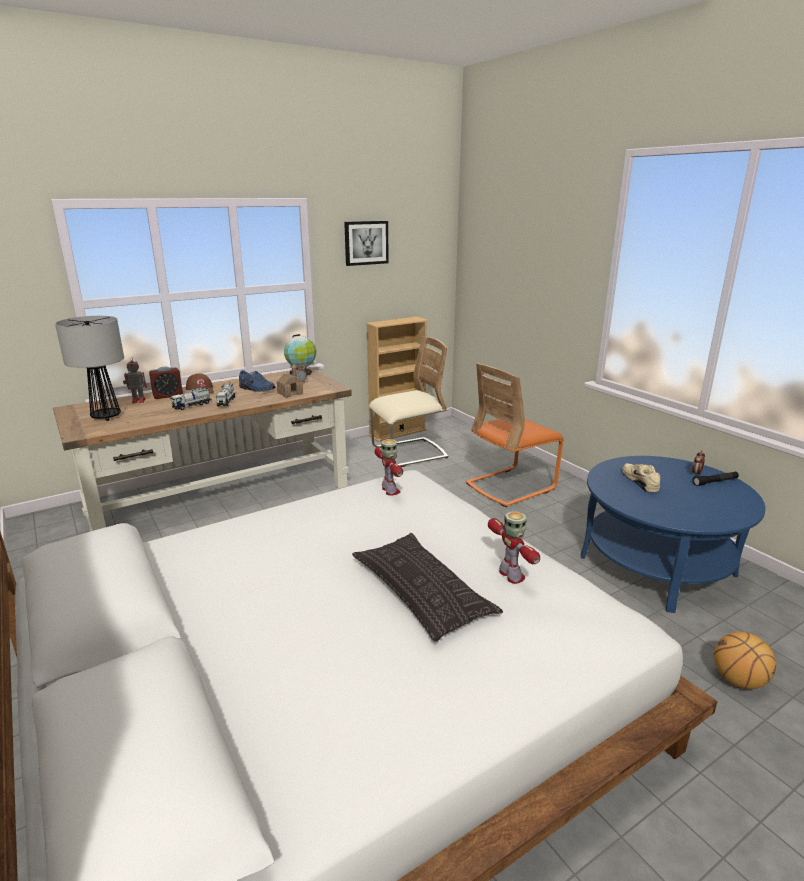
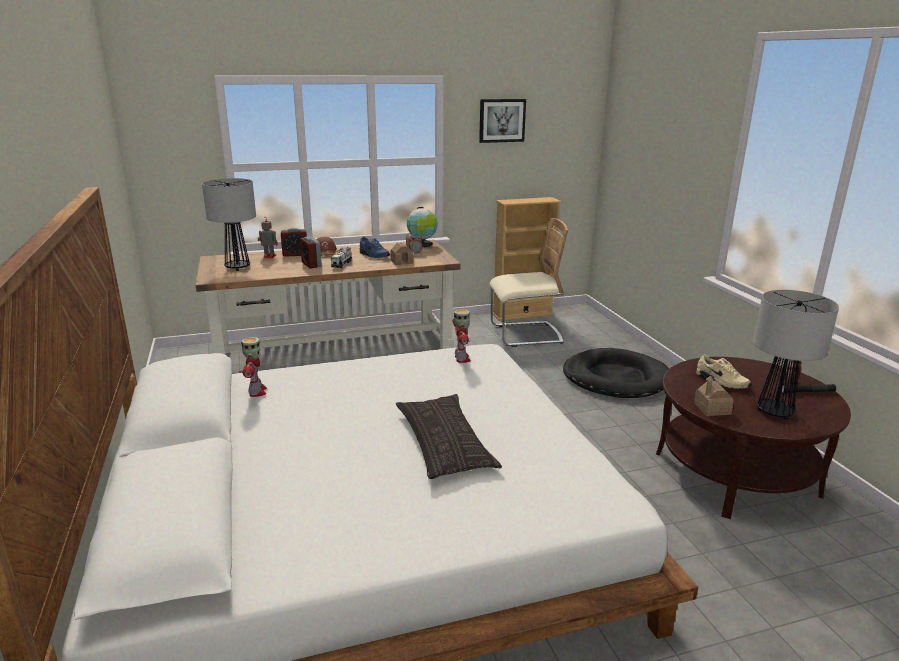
camera: 15 degrees right, 0 degrees up
(192, 405) = (311, 265): toy truck -> alarm clock
(510, 486) = (615, 378): orange chair -> black dog bed
(511, 576) = (532, 443): toy robot -> toy robot (257, 392)
(640, 482) = (721, 382): beige shoe -> beige shoe turned 135 degrees clockwise
(649, 510) = (712, 409): none -> toy house
(656, 566) = (735, 474): blue coffee table -> brown coffee table
(701, 505) = (774, 412): none -> table lamp
(738, 680) = (764, 589): basketball -> none

